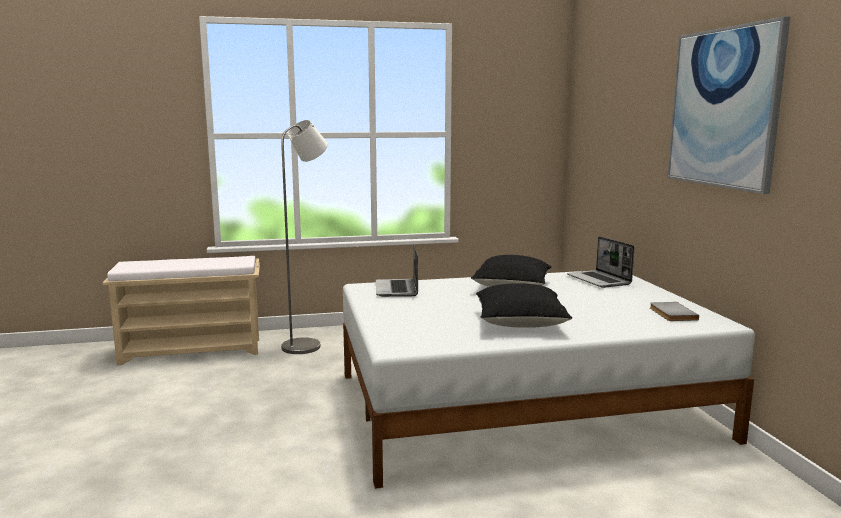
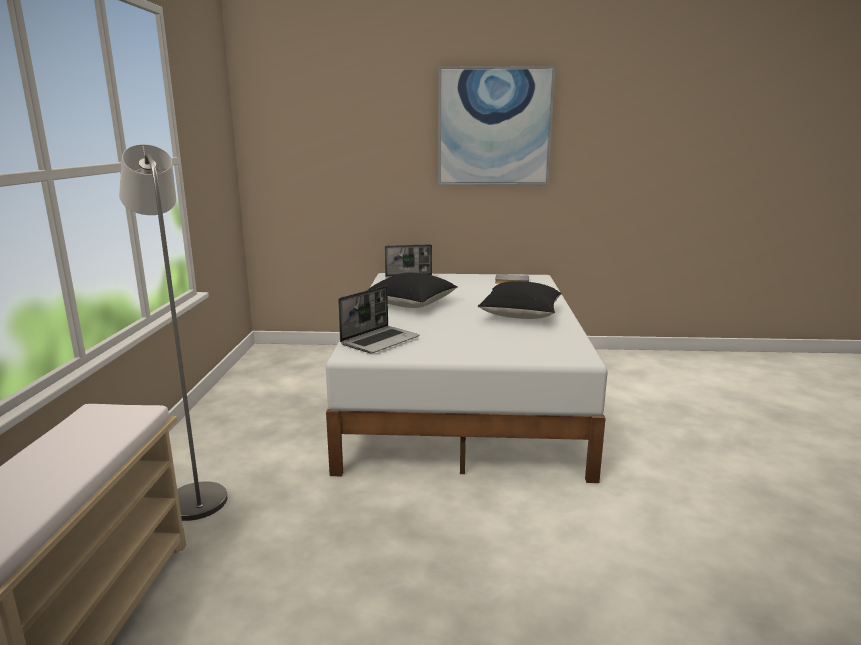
camera: 75 degrees left, 5 degrees up
(397, 289) = (380, 341): laptop -> laptop turned 60 degrees counterclockwise

